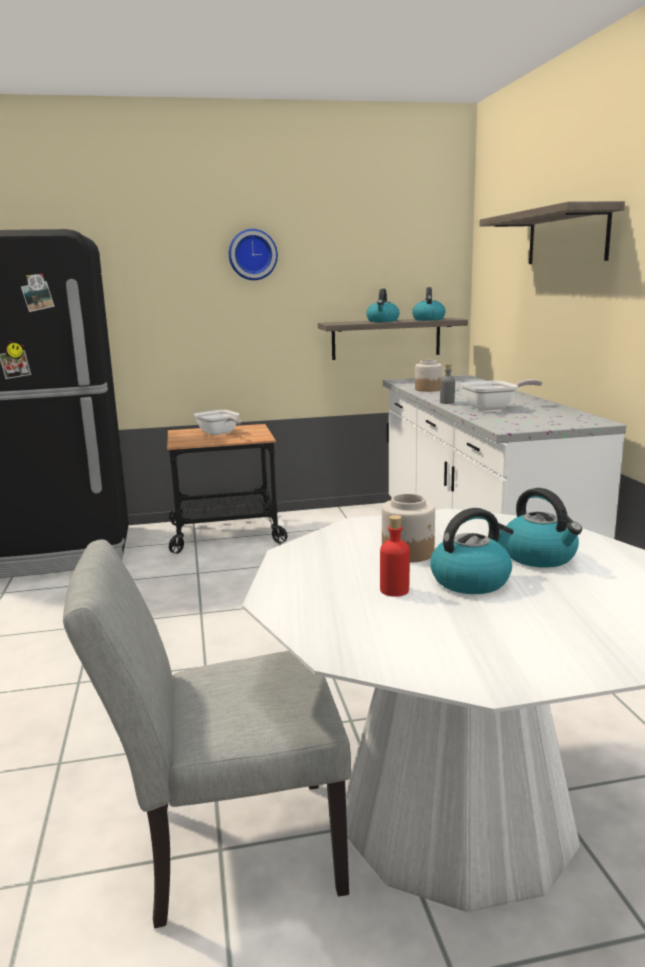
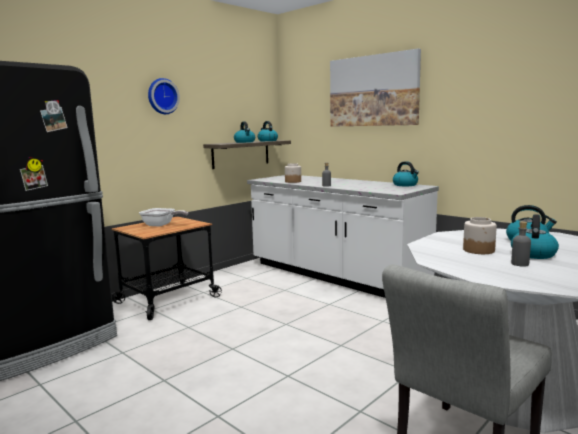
camera: 35 degrees left, 5 degrees down
(394, 590) = (520, 264): red bottle -> grey bottle
(494, 408) = (359, 185): frying pan -> none
(567, 237) = (373, 91): shelf -> picture
(572, 416) = (405, 185): none -> kettle

